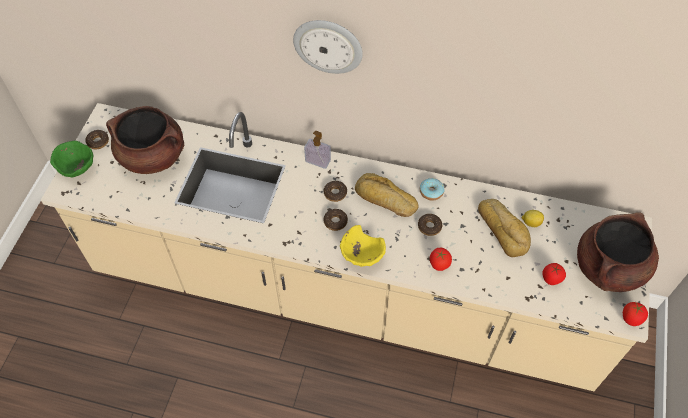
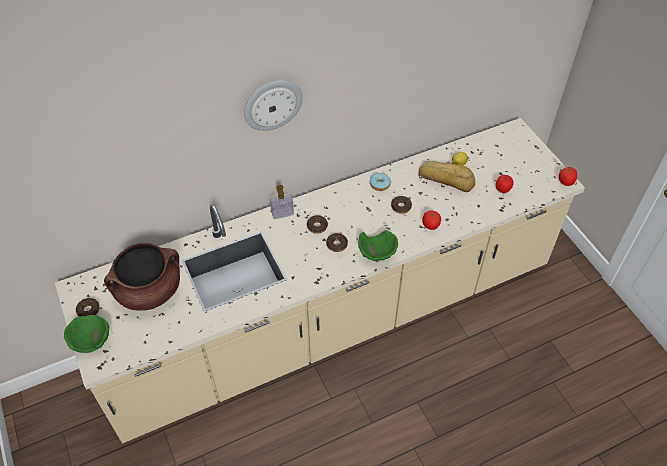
camera: 40 degrees left, 5 degrees down
(361, 255) = (376, 254): yellow bowl -> green bowl
(385, 200) = (355, 209): bread -> none
(608, 268) = (526, 161): brown cooking pot -> none

